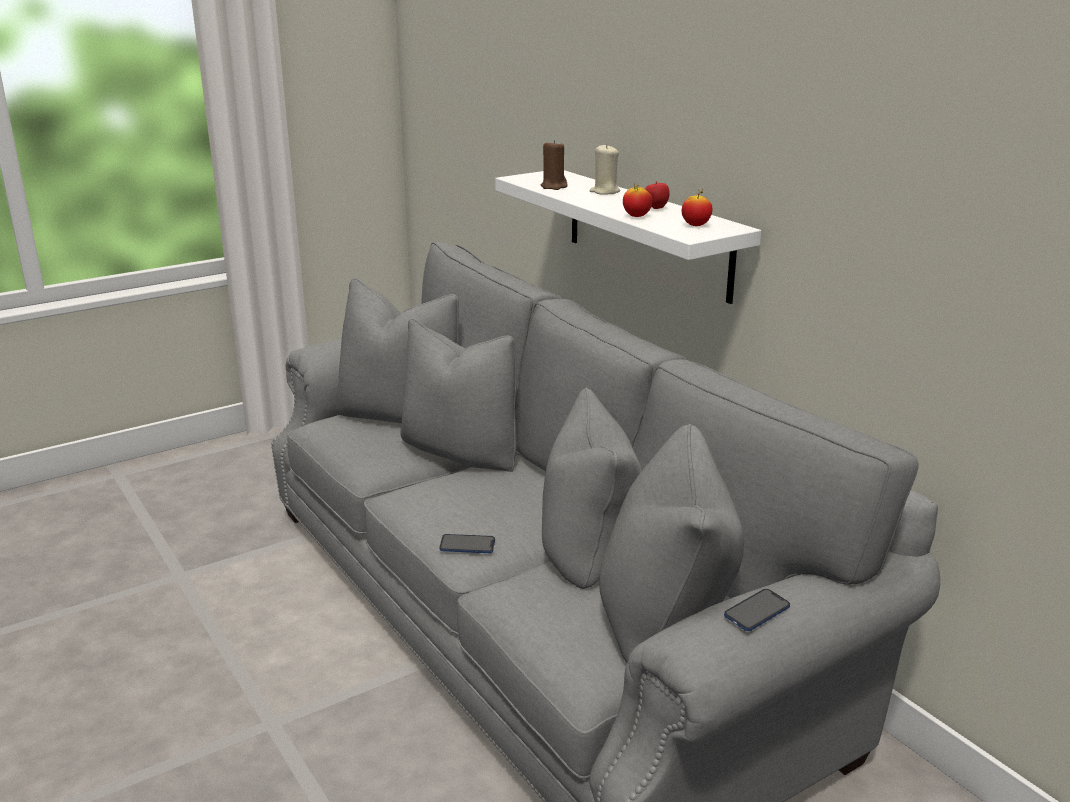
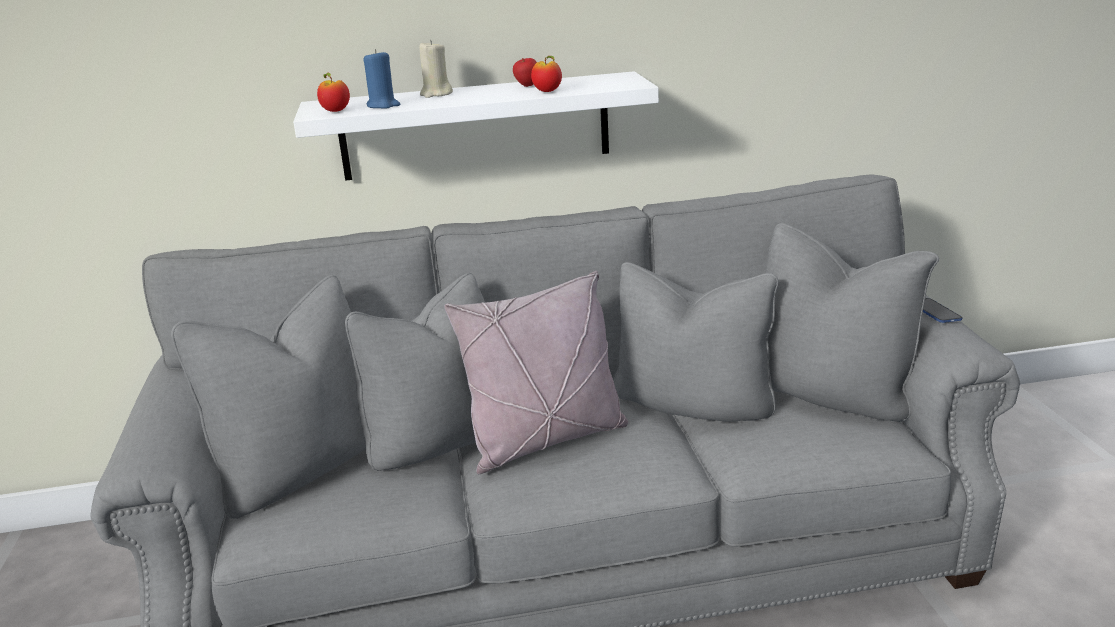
camera: 65 degrees left, 0 degrees up
(467, 545) = (655, 466): phone -> none
(482, 491) = (546, 441): none -> purple pillow
(554, 187) = (383, 105): brown candle -> blue candle
(696, 225) = (602, 81): apple -> apple (335, 111)

